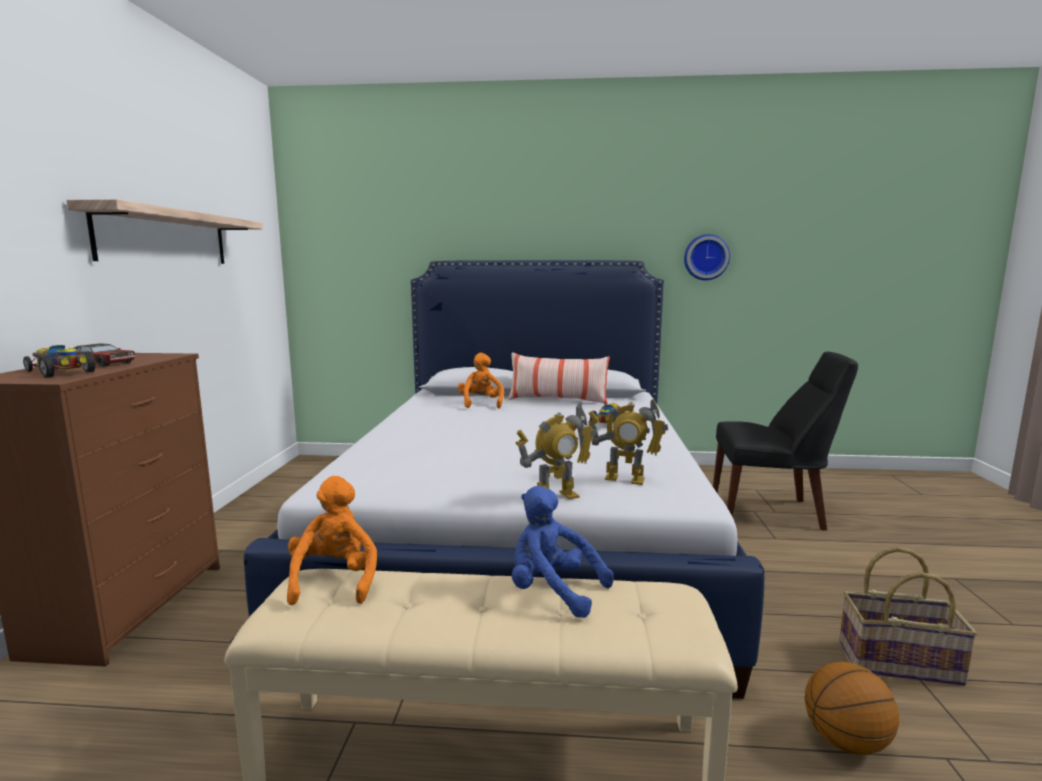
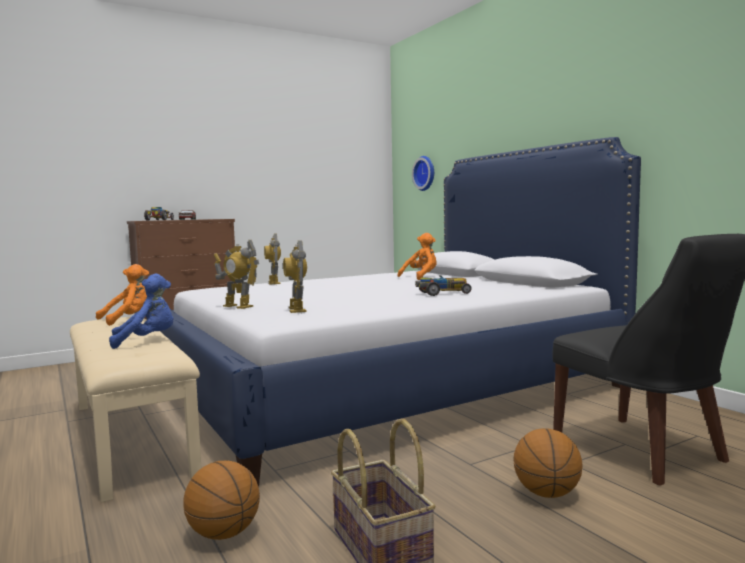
camera: 55 degrees right, 5 degrees down
(165, 238) = (270, 156): shelf -> none
(374, 448) = (274, 283): none -> toy robot
(552, 591) = (147, 341): blue plush toy -> blue plush toy turned 75 degrees clockwise
(557, 400) = (480, 282): pillow -> none
(706, 257) = (702, 121): wall clock -> wall clock (425, 173)
(823, 565) = (546, 494): none -> basketball

